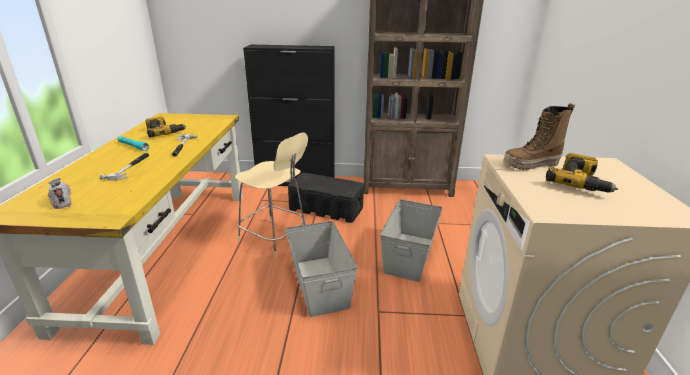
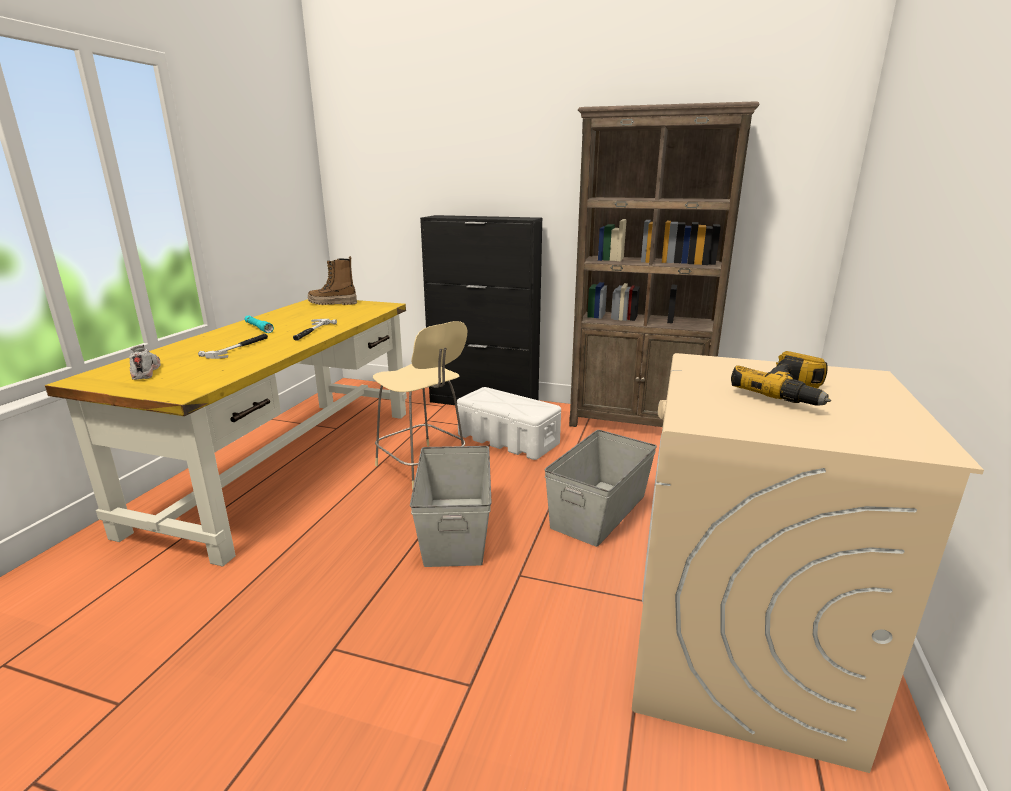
camera: 15 degrees right, 5 degrees down
(164, 132) = (304, 316): power drill -> none
(326, 209) = (508, 440): black storage box -> white storage box
(531, 165) = (732, 369): boot -> boot (333, 303)

